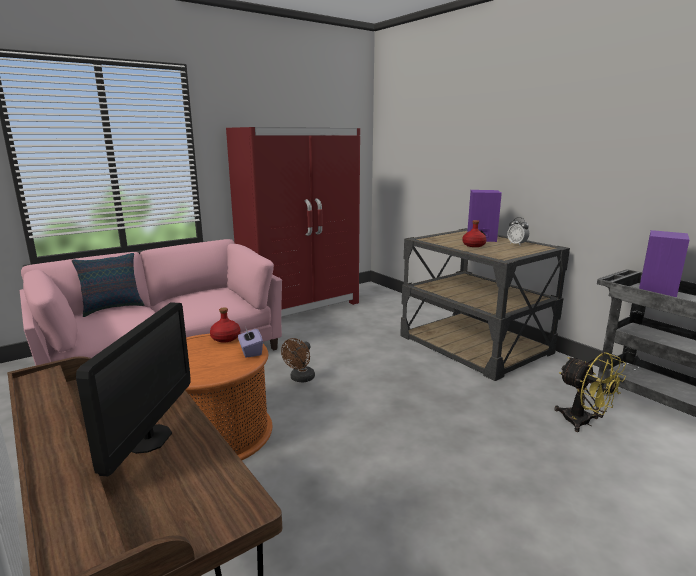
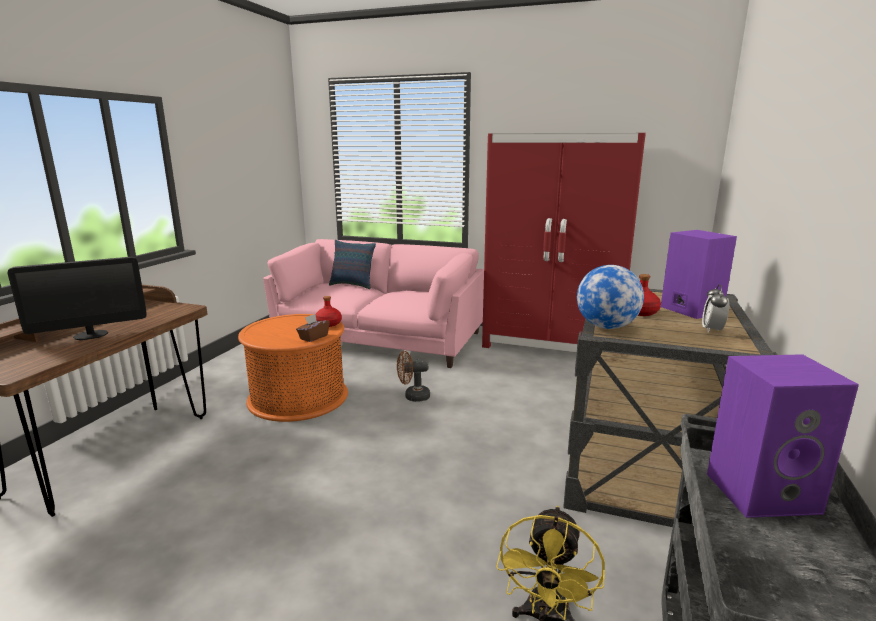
camera: 55 degrees right, 0 degrees up
(250, 351) = (313, 337): purple tissue box -> brown tissue box
(493, 255) = (606, 327): none -> globe

